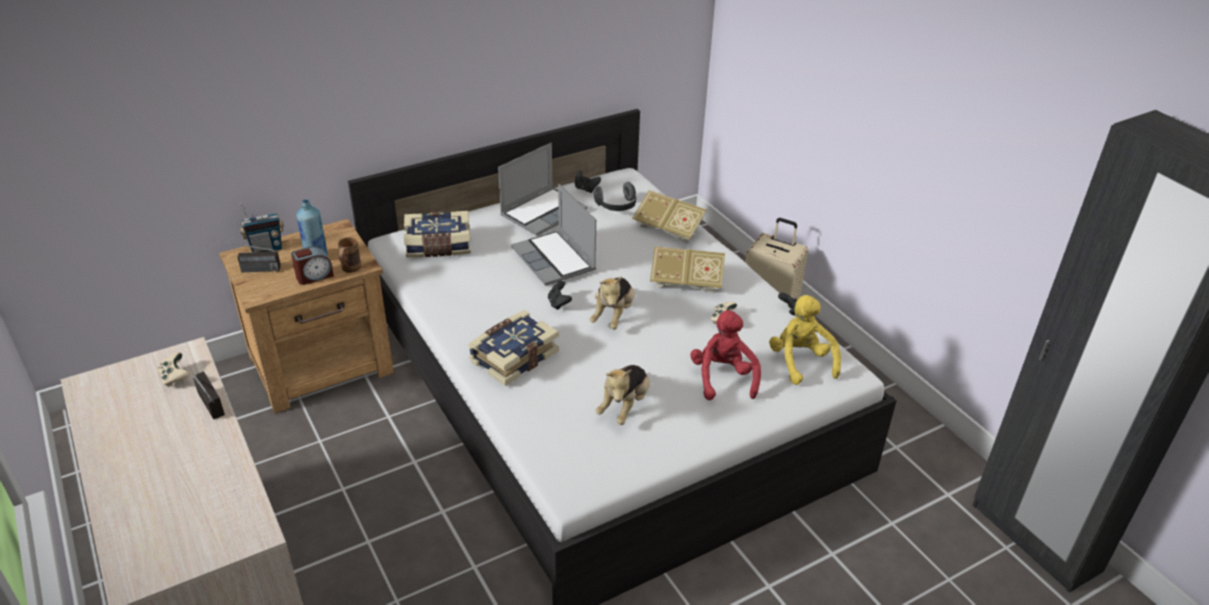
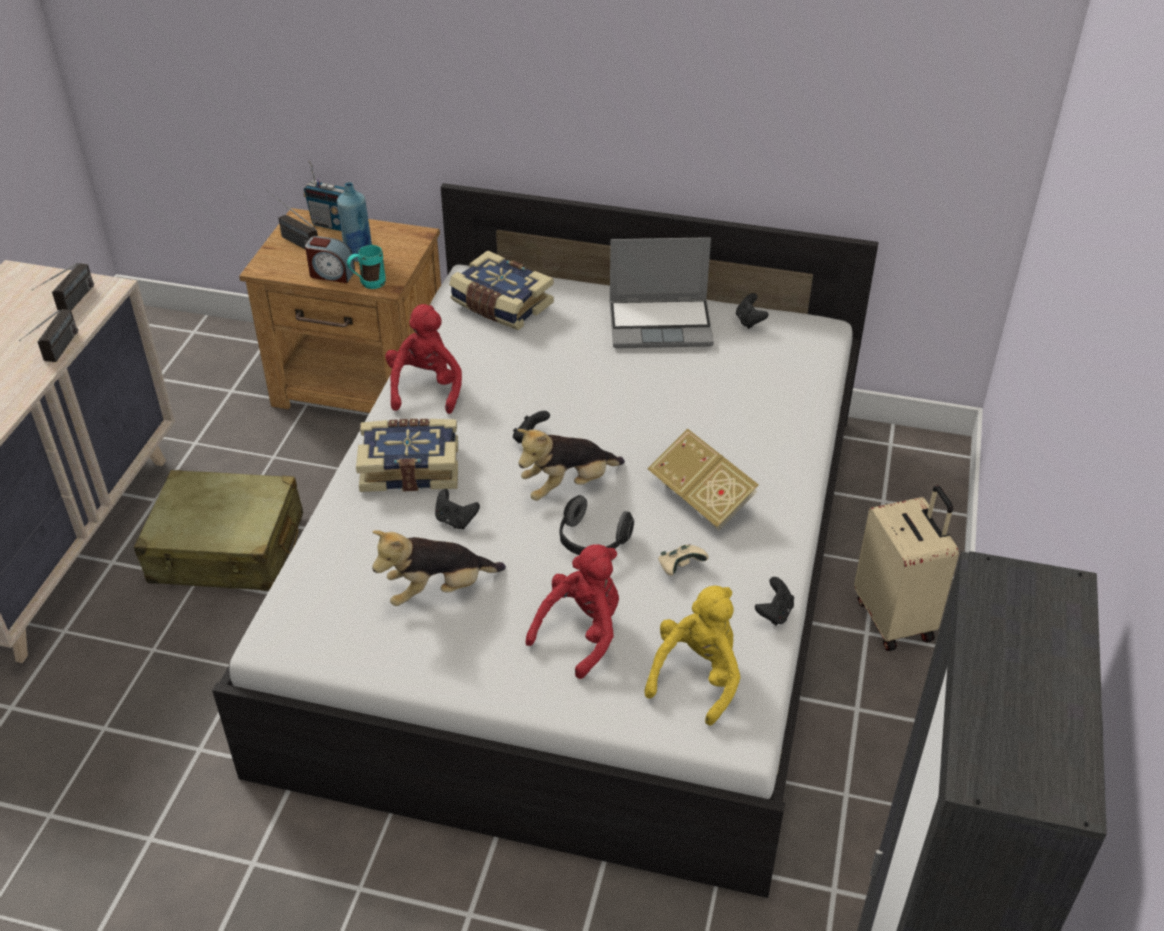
camera: 45 degrees right, 5 degrees up
(175, 377) = (70, 306): beige game controller -> radio
(349, 270) = (368, 284): brown mug -> turquoise mug
(365, 511) = (227, 549): none -> beige suitcase
(457, 312) = (426, 387): none -> red plush toy
(555, 260) = (594, 386): laptop -> none
(580, 367) = (455, 520): none -> black game controller
(617, 207) = (754, 361): headphones -> headphones (592, 541)
(669, 230) = (776, 423): book -> none

